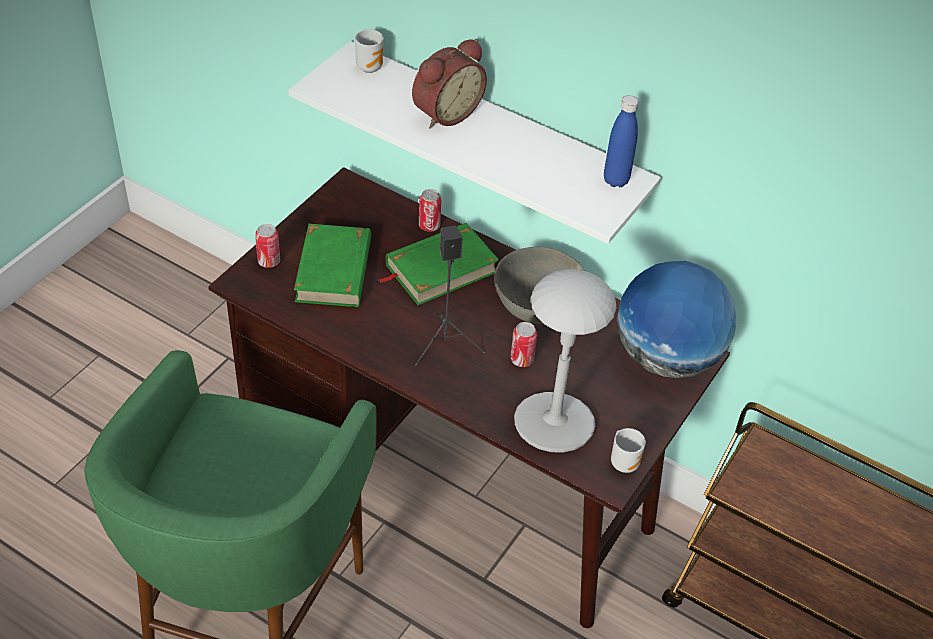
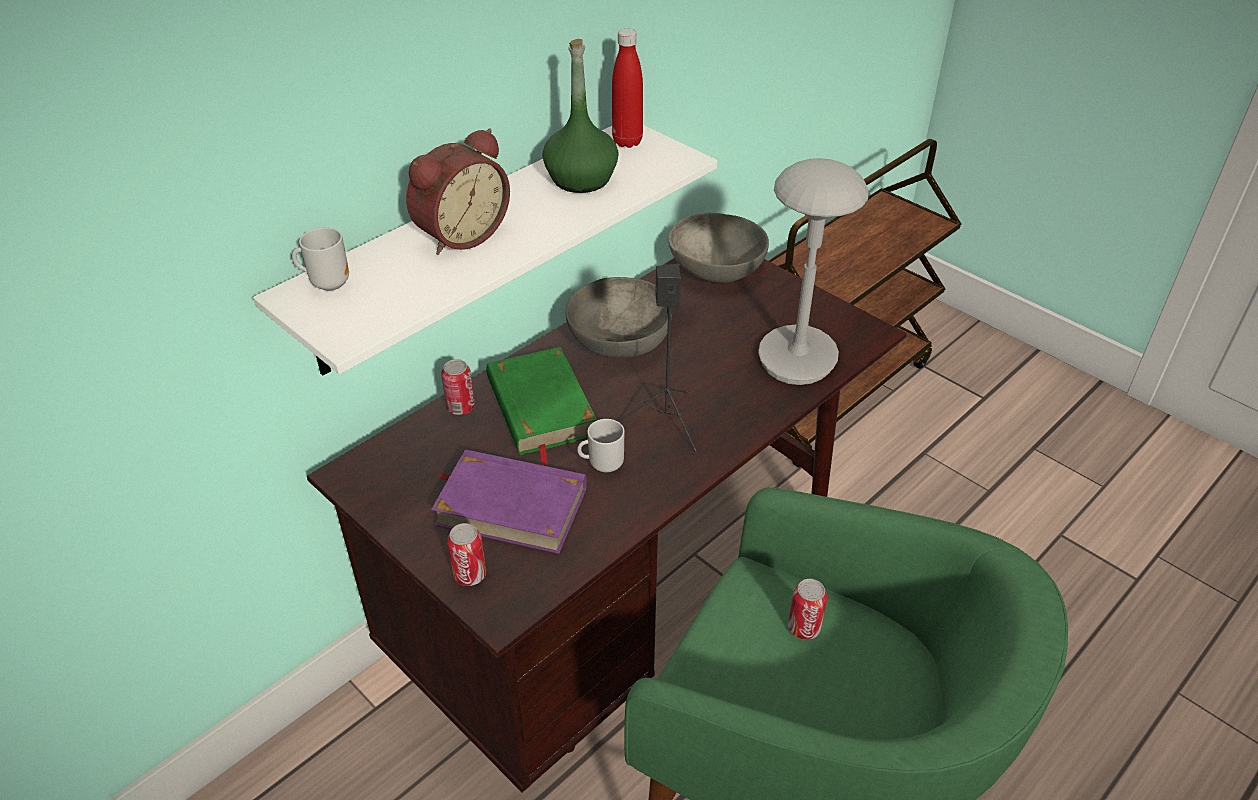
camera: 75 degrees left, 5 degrees down
(334, 270) = (511, 506): green book -> purple book
(445, 112) = (460, 234): alarm clock -> alarm clock turned 75 degrees clockwise
(522, 359) = (701, 365): can -> can (804, 628)
(544, 161) = (580, 179): none -> green bottle
(616, 180) = (627, 142): blue bottle -> red bottle
(624, 462) = (849, 320): mug -> mug (603, 464)
(667, 358) = (717, 270): globe -> grey bowl

